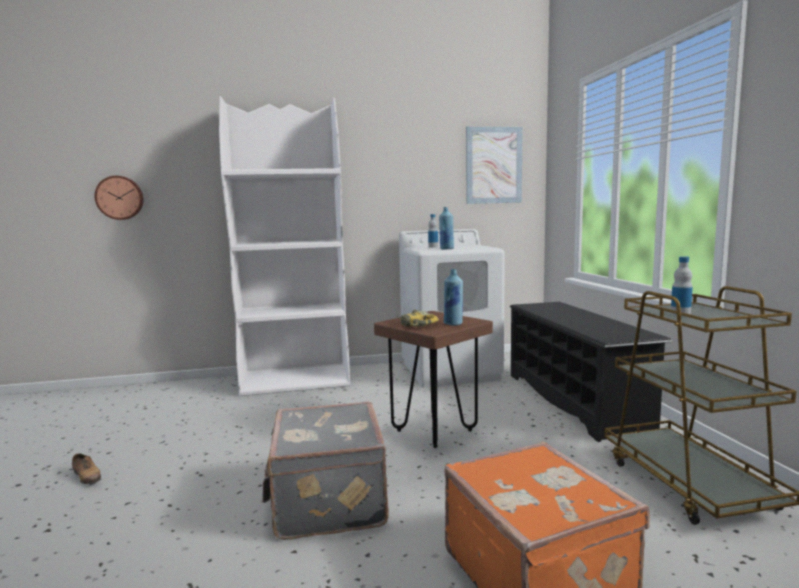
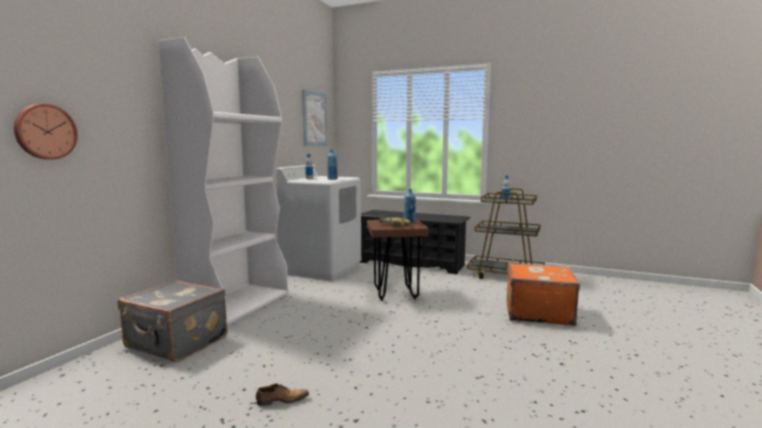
camera: 55 degrees left, 0 degrees up
(327, 502) = (437, 333): grey suitcase -> grey suitcase (176, 343)

